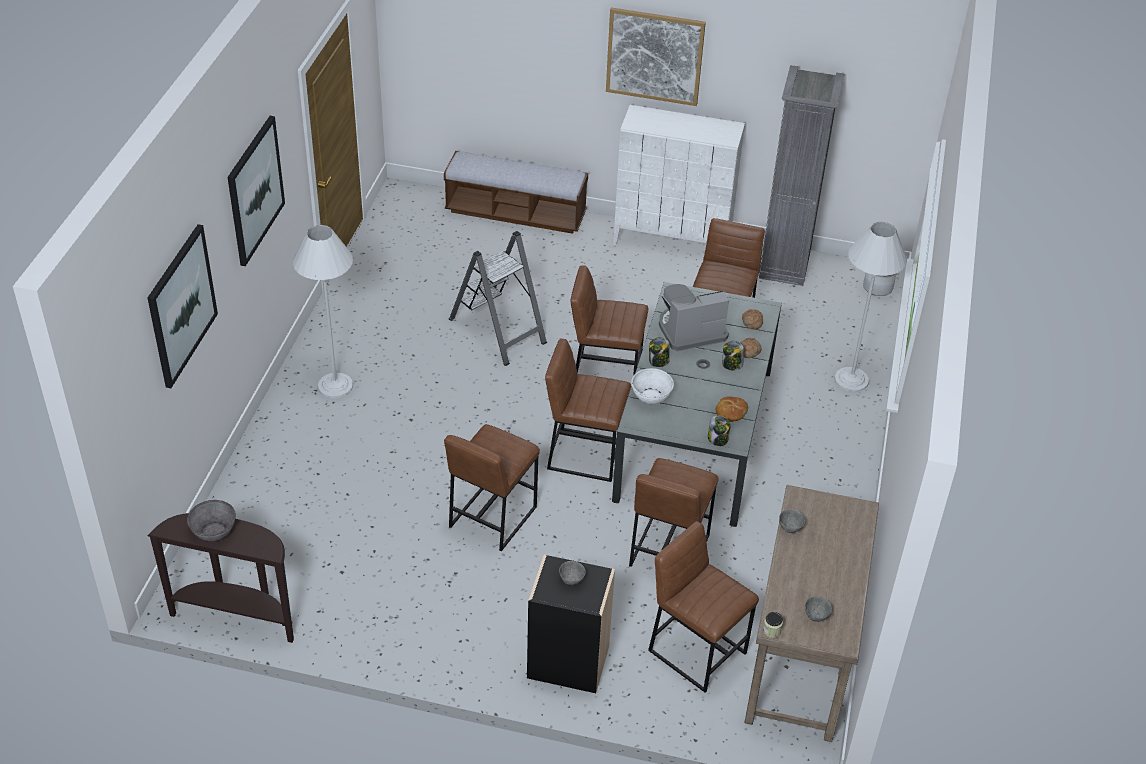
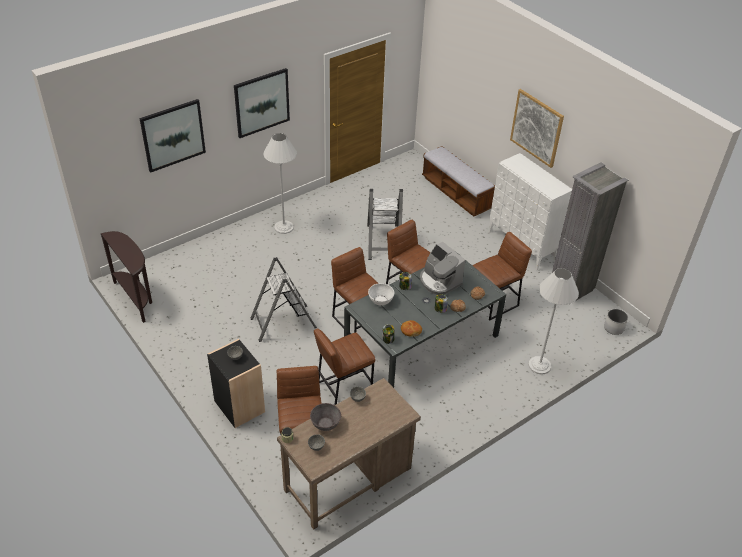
camera: 40 degrees right, 0 degrees up
(214, 531) = (123, 246): grey bowl -> grey bowl (325, 424)
(492, 518) = (282, 322): brown chair -> grey step ladder
(690, 331) = (439, 281): coffee machine -> coffee machine turned 150 degrees counterclockwise

